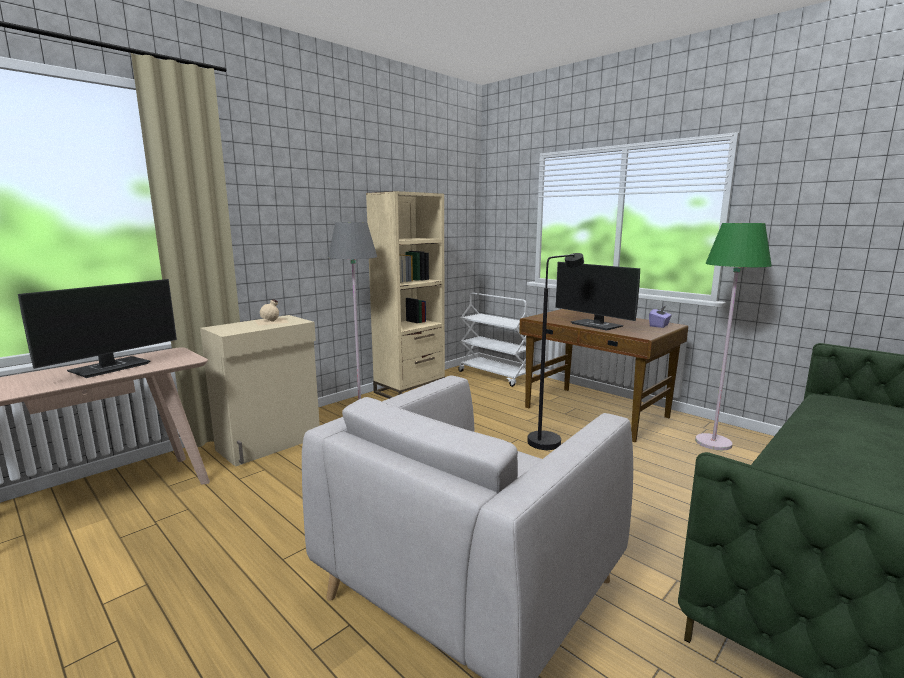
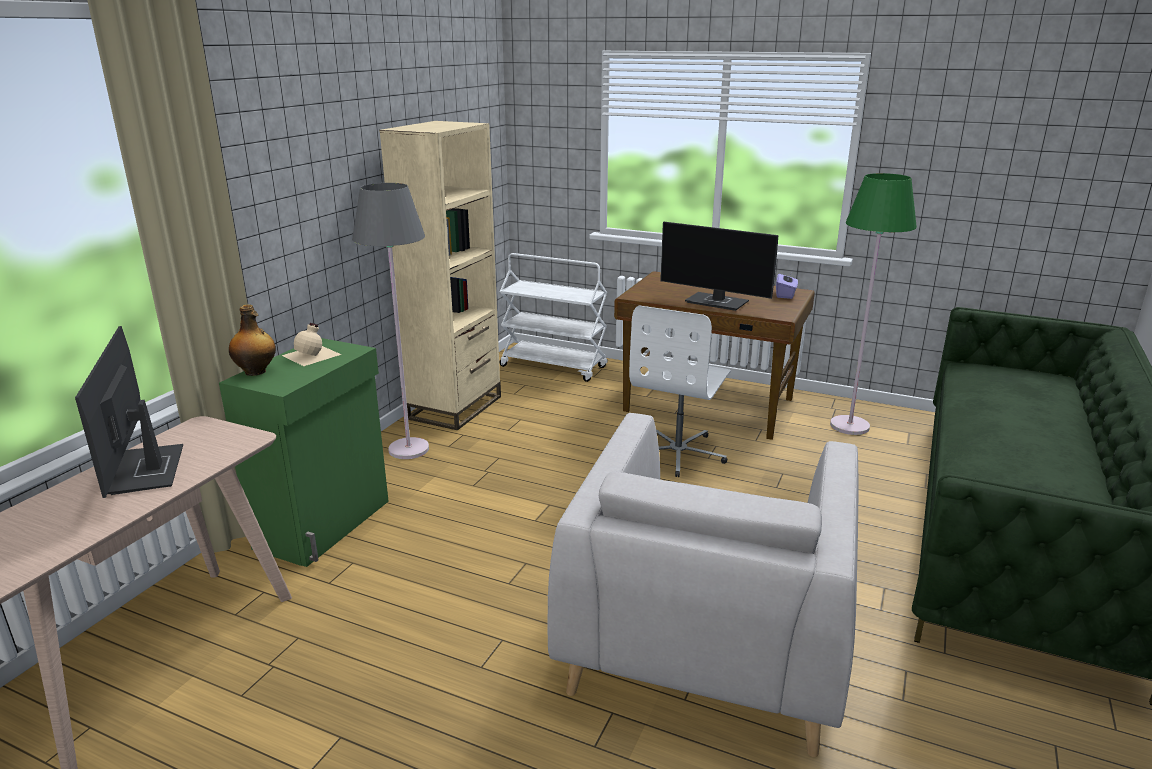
camera: 20 degrees left, 10 degrees up
(111, 367) = (147, 471): monitor -> monitor turned 150 degrees clockwise
(228, 325) = (256, 372): none -> bottle
(270, 443) = (325, 524): beige cabinet -> green cabinet
(549, 439) = (679, 453): black floor lamp -> white office chair

